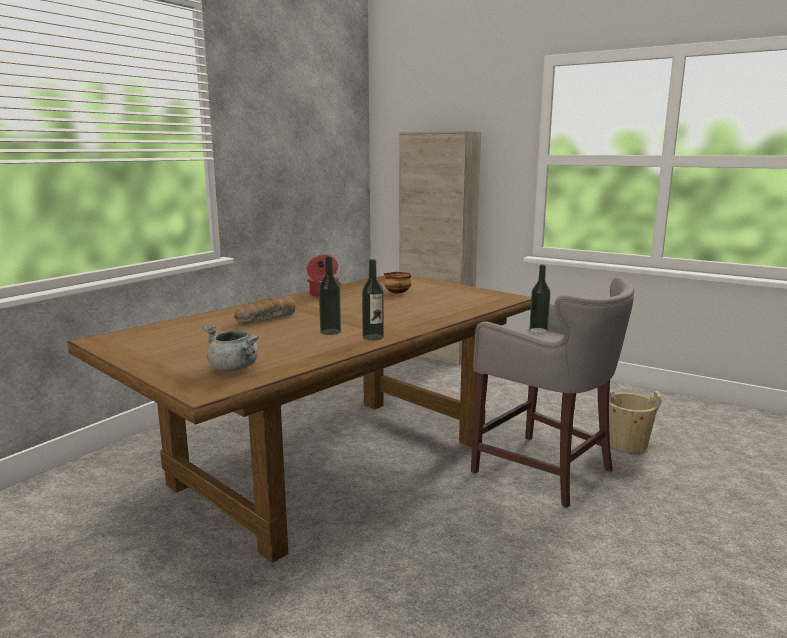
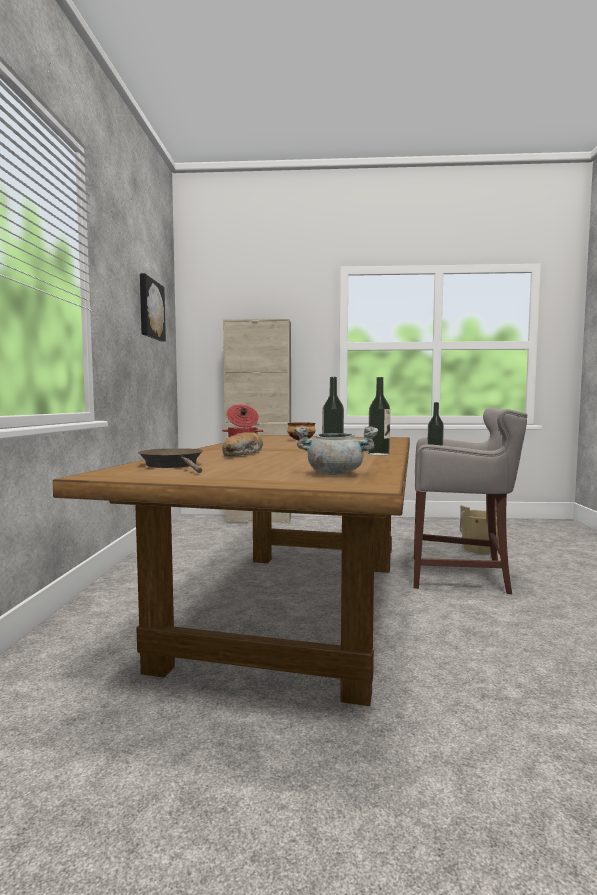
camera: 30 degrees left, 10 degrees down
(172, 332) = (174, 465): none -> brown frying pan
(316, 129) = (150, 309): none -> picture

